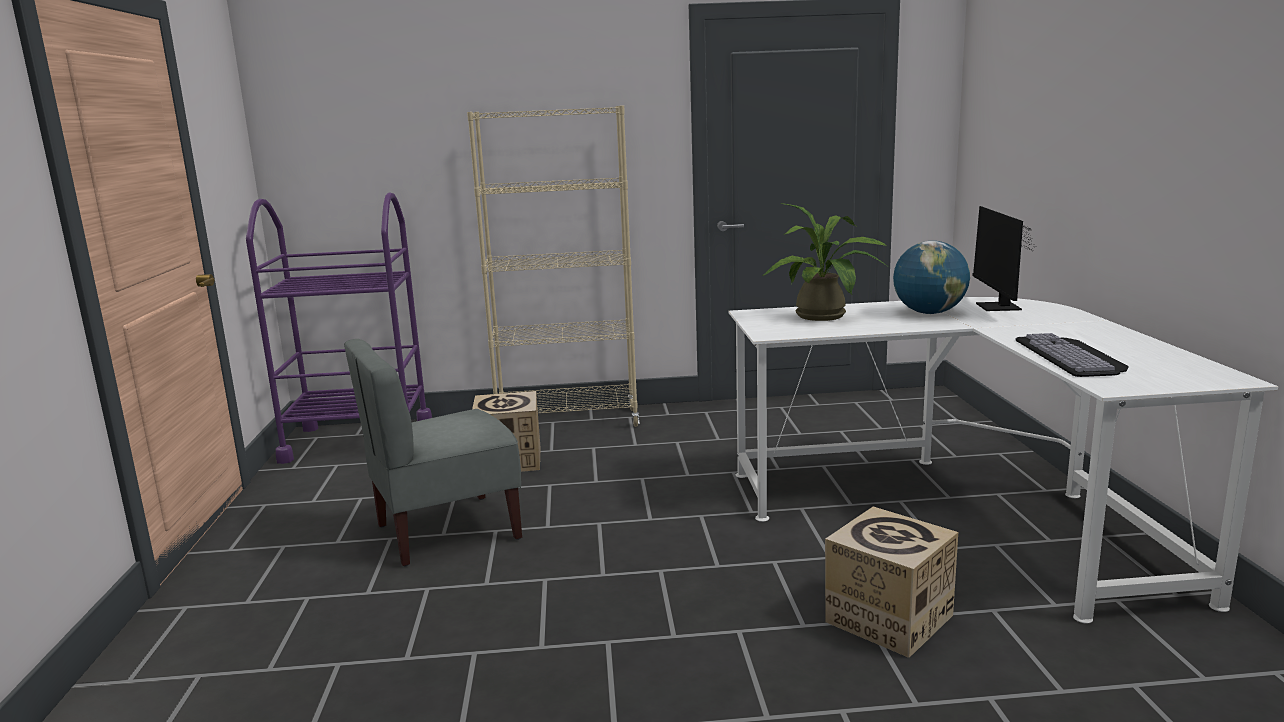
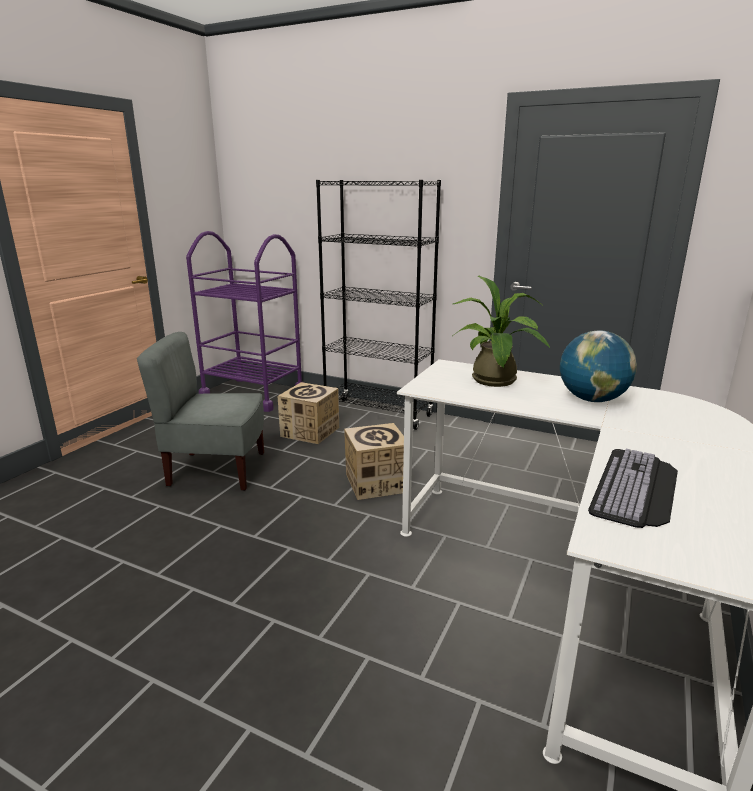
camera: 30 degrees right, 5 degrees up
(568, 422) = (378, 414): beige bookcase -> black bookcase
(888, 618) = (384, 664): cardboard box -> cardboard box (376, 483)
(998, 308) = (671, 410): monitor -> none

